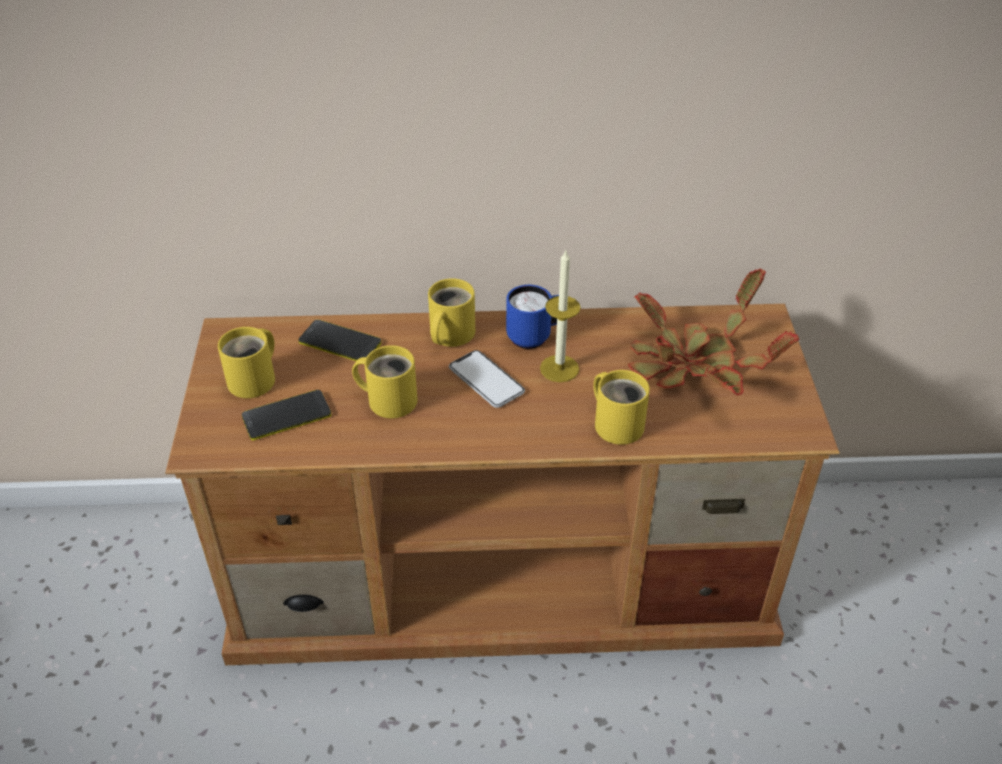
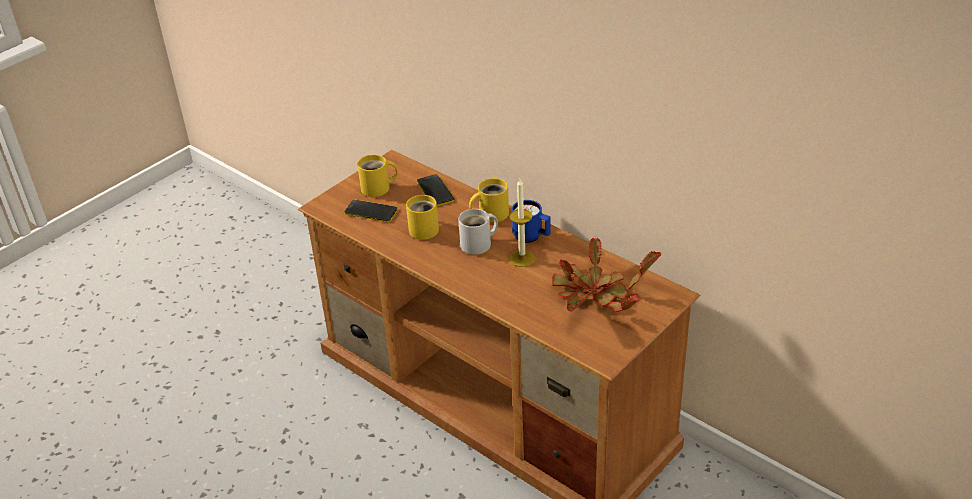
camera: 45 degrees right, 5 degrees down
(486, 380) = (479, 244): phone -> white mug
(617, 422) = (514, 298): yellow mug -> none

